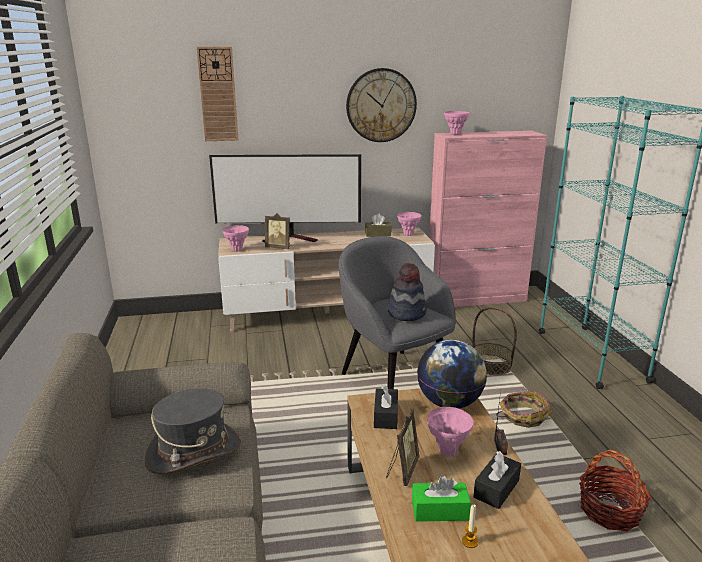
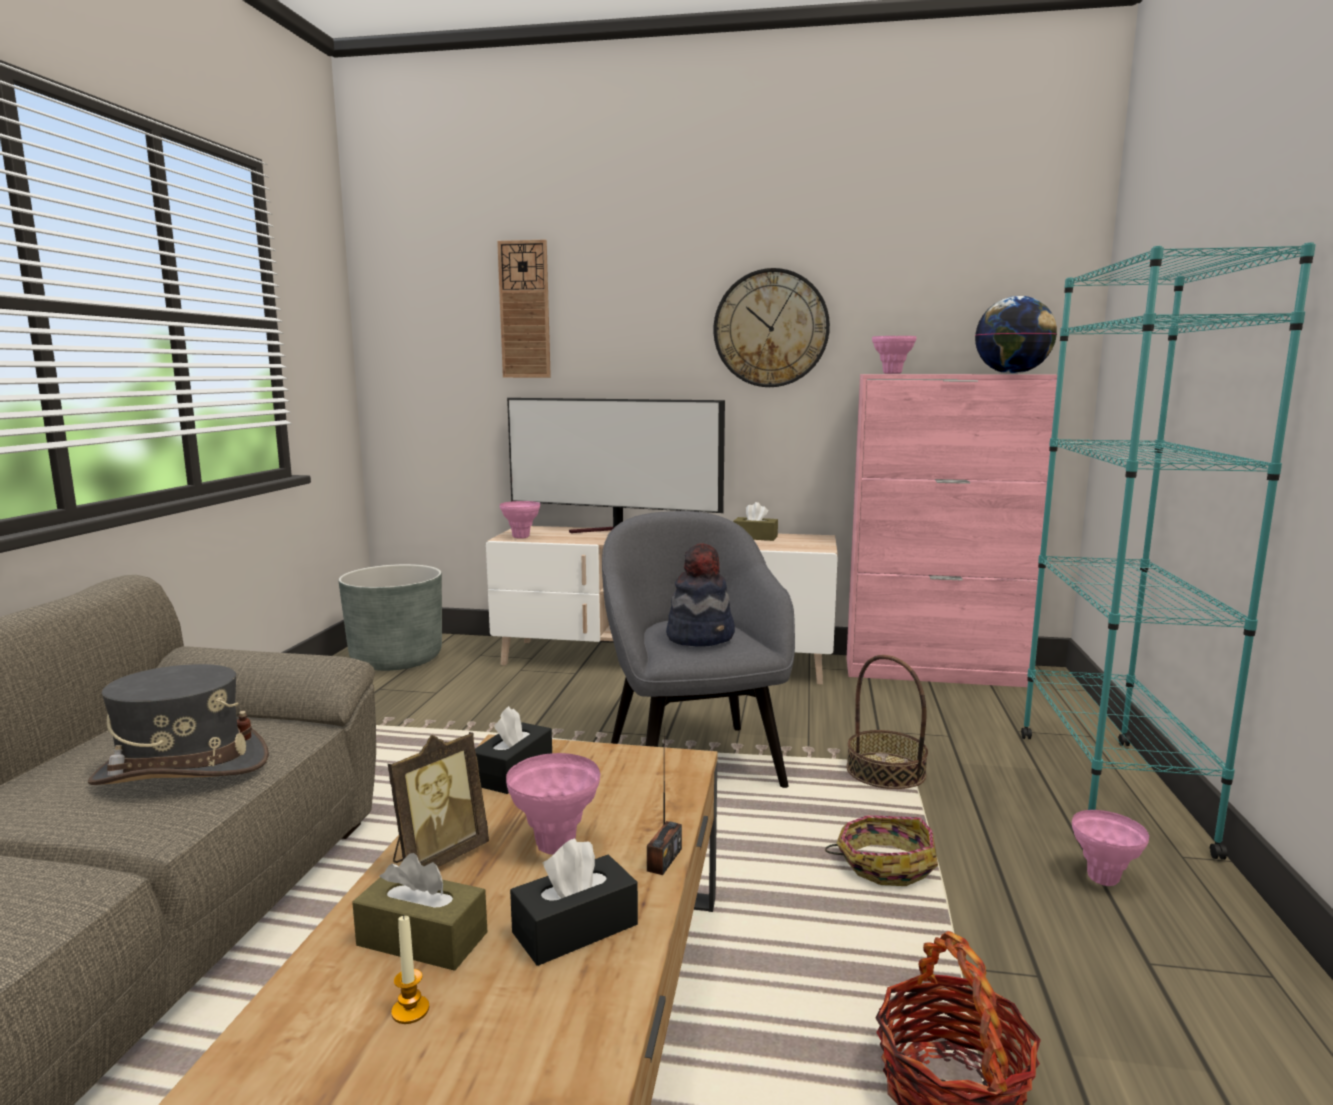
camera: 20 degrees right, 10 degrees down
(157, 338) = (396, 659): none -> grey planter
(279, 247) = (583, 539): picture frame -> none
(408, 234) = (805, 541): pink vase -> pink vase (1103, 879)
(440, 510) = (422, 939): green tissue box -> brown tissue box
(449, 403) = (647, 774): globe -> globe (1012, 373)

